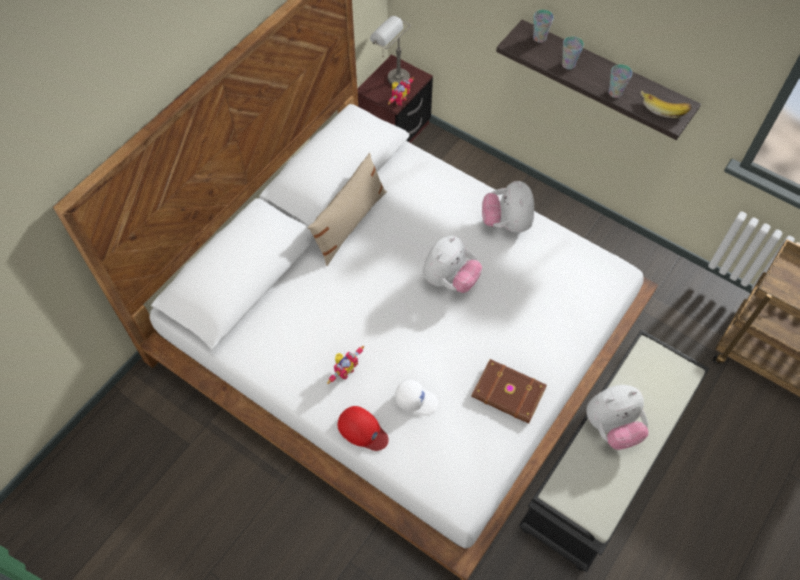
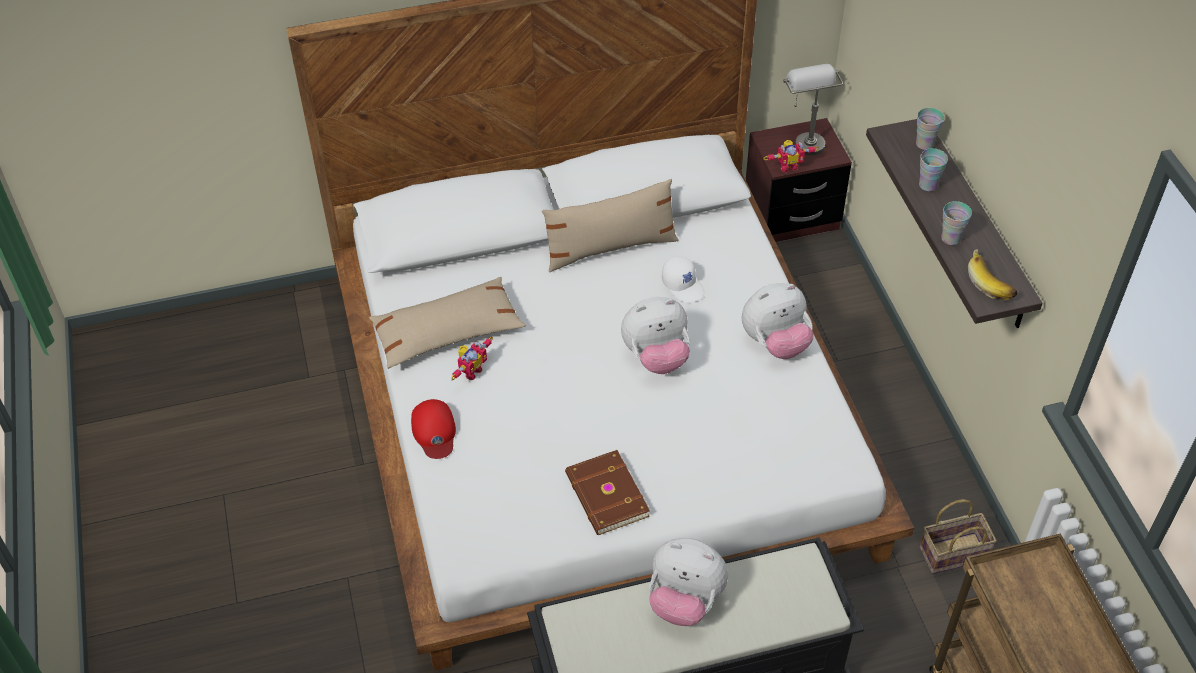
camera: 40 degrees right, 10 degrees down
(301, 354) = (447, 332): none -> beige pillow
(344, 370) = (470, 371): toy robot -> toy robot turned 45 degrees counterclockwise
(416, 400) = (509, 439): white cap -> white cap (683, 285)
(506, 223) = (775, 343): plush toy -> plush toy turned 150 degrees counterclockwise
(662, 282) = (954, 552): none -> basket

